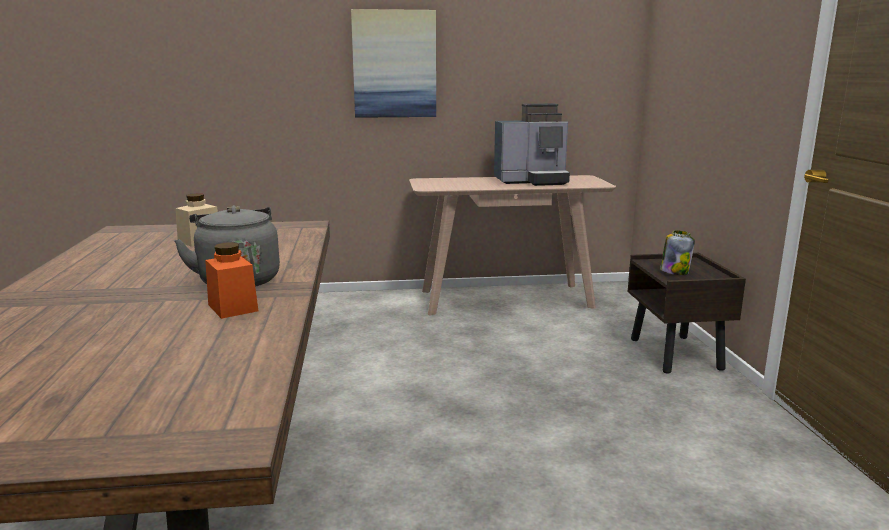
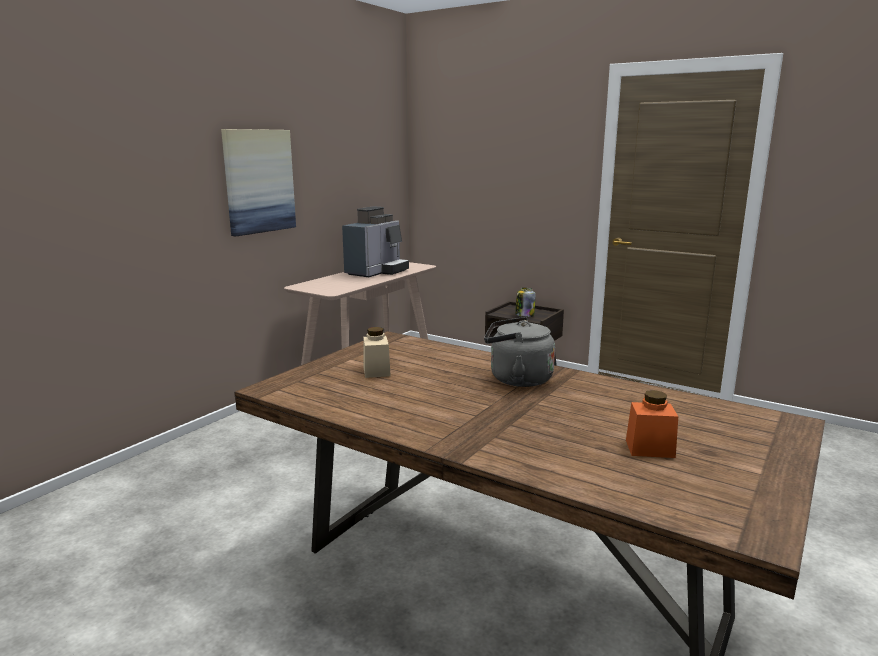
camera: 50 degrees left, 0 degrees up
(233, 308) = (581, 390): orange jar -> orange jar (650, 449)

